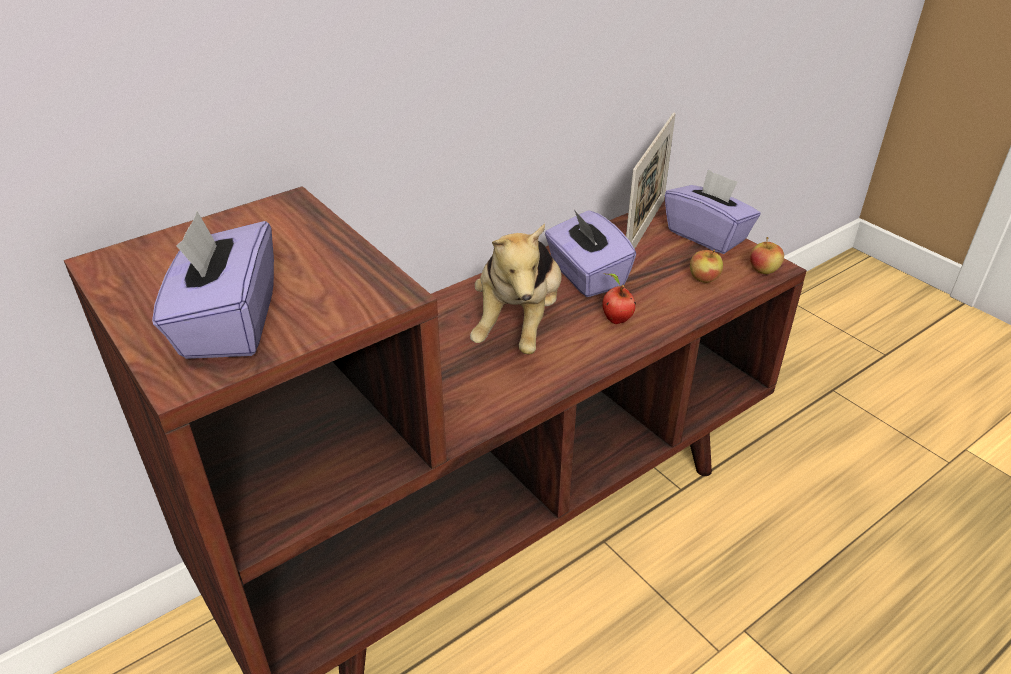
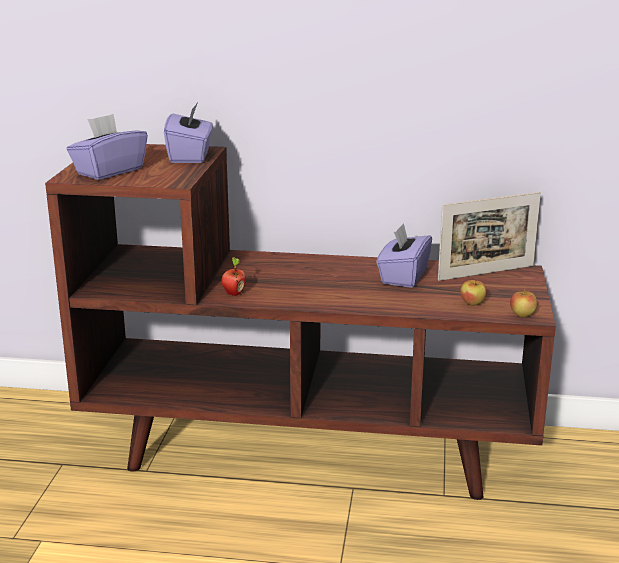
camera: 45 degrees right, 15 degrees down
(519, 325) = (324, 279): plush toy -> none
(615, 320) = (379, 297): apple -> apple (233, 293)
(707, 235) = (523, 289): purple tissue box -> purple tissue box (190, 156)

